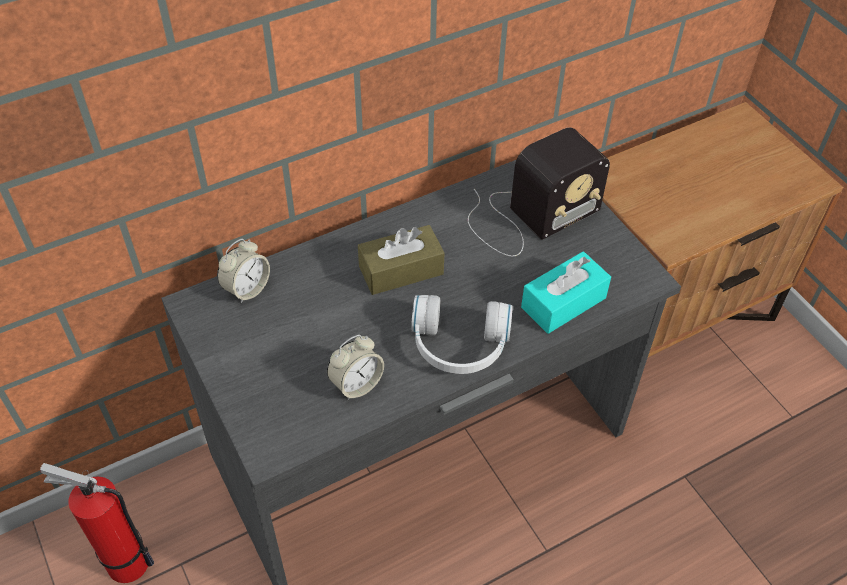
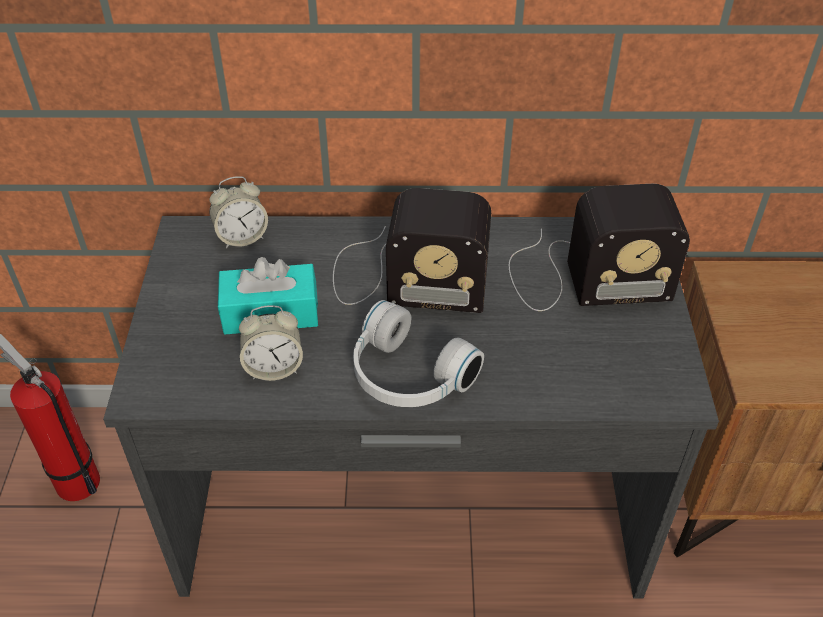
camera: 30 degrees right, 5 degrees down
(401, 270) = (403, 278): brown tissue box -> radio
(563, 302) = (558, 380): turquoise tissue box -> turquoise tissue box (270, 313)

